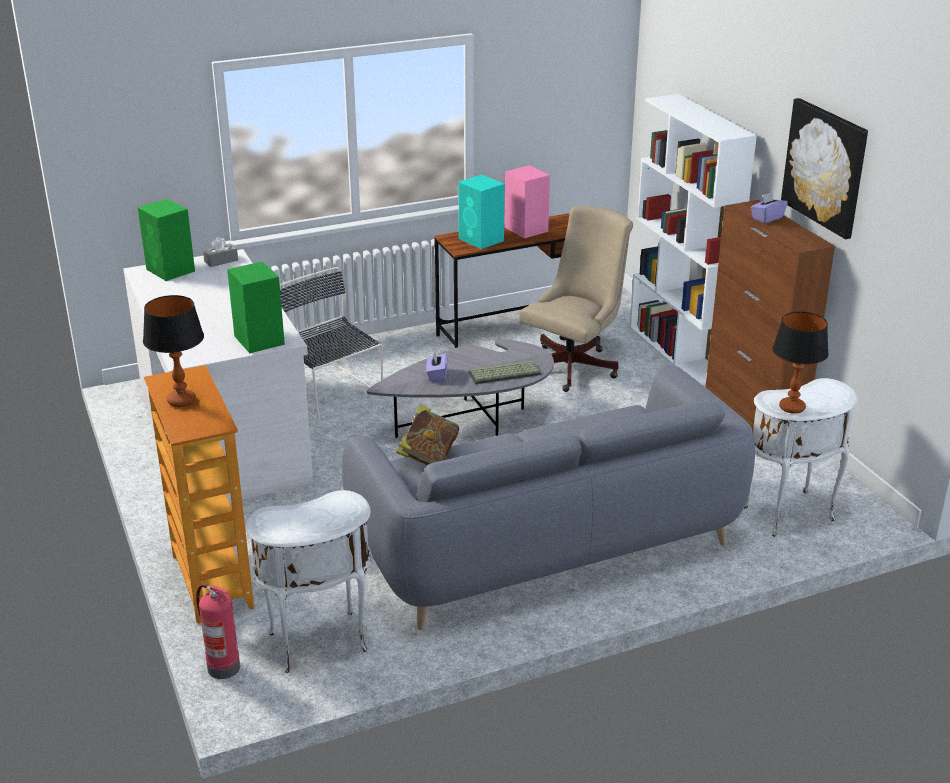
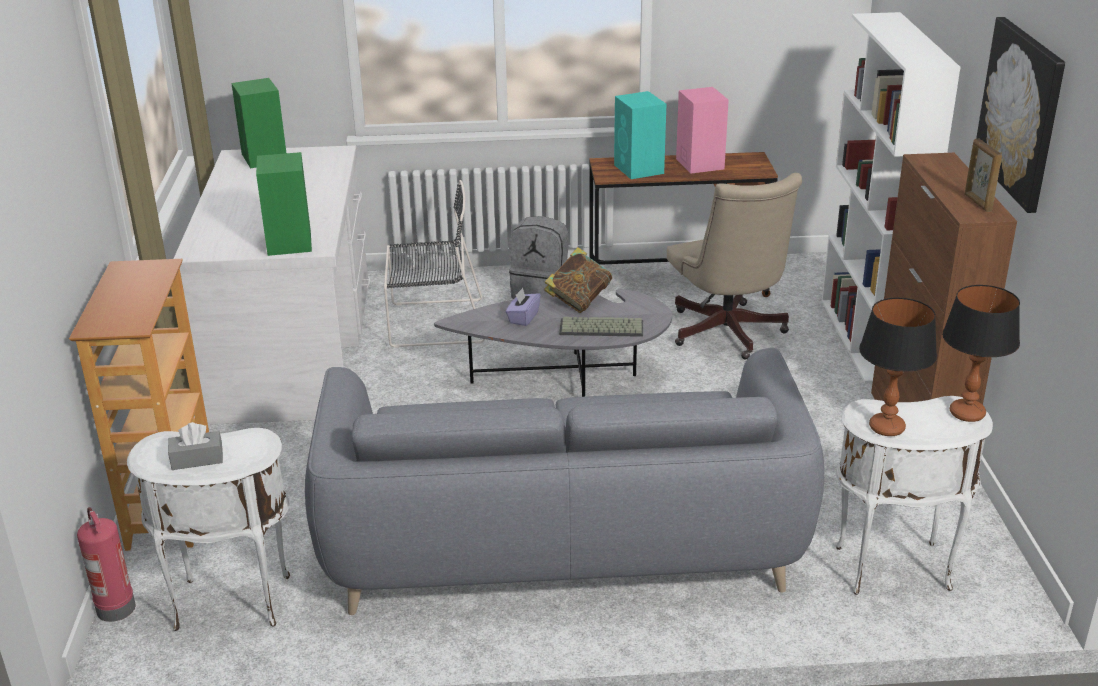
camera: 20 degrees right, 0 degrees up
(182, 401) = (123, 293): table lamp -> table lamp (967, 413)
(221, 261) = (322, 155): grey tissue box -> grey tissue box (197, 459)
(330, 394) = (433, 323): black chair -> black chair turned 105 degrees clockwise
(404, 353) = (541, 291): none -> grey backpack
(428, 457) = (427, 409): book -> book (578, 301)
(575, 365) = (728, 335): beige office chair -> beige office chair turned 105 degrees clockwise
(767, 218) = (948, 176): purple tissue box -> none
(800, 236) = (977, 203): none -> picture frame

